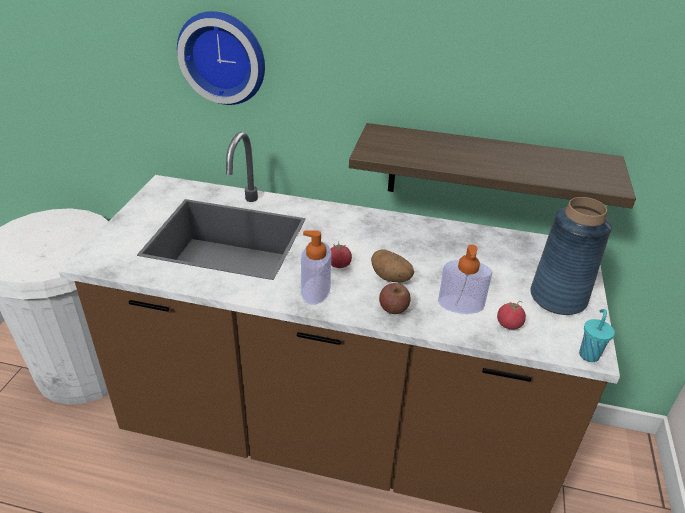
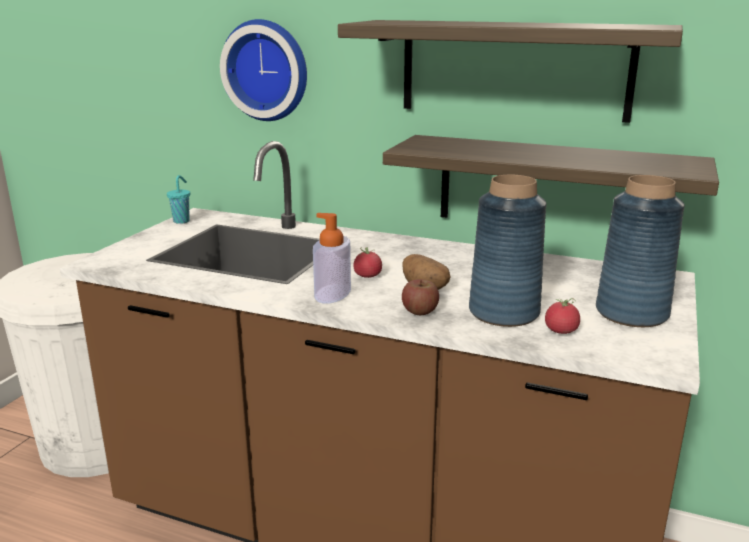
camera: 10 degrees right, 15 degrees down
(460, 73) = (514, 69): none -> shelf
(461, 304) = (504, 312): soap dispenser -> blue vase
(588, 354) = (660, 361): turquoise cup -> turquoise cup (182, 221)

